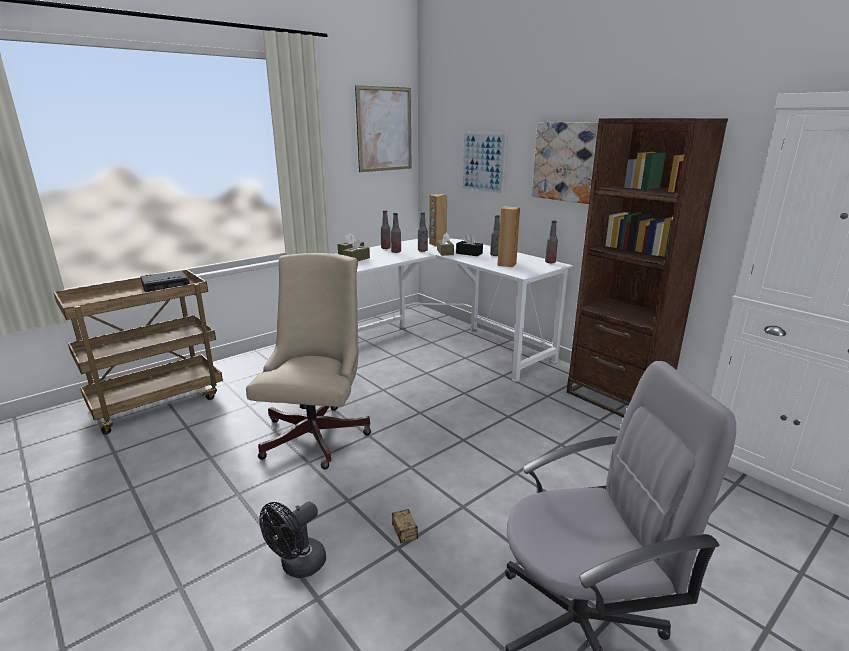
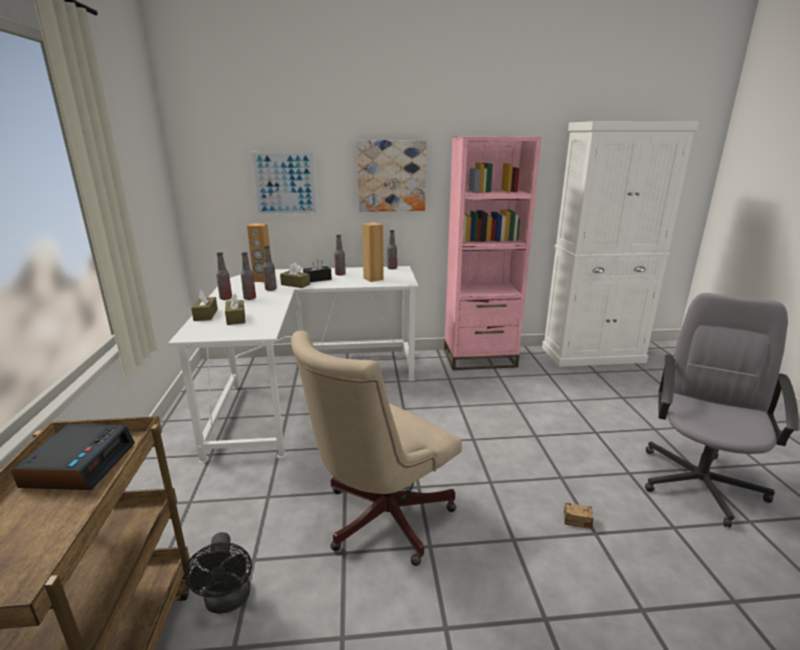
camera: 55 degrees left, 0 degrees up
(298, 566) = (594, 610): black fan -> black fan (228, 601)
(318, 432) = (379, 519): beige office chair -> beige office chair turned 90 degrees counterclockwise
(384, 129) = (145, 151): picture -> none
(617, 398) = (479, 358): brown bookcase -> pink bookcase

